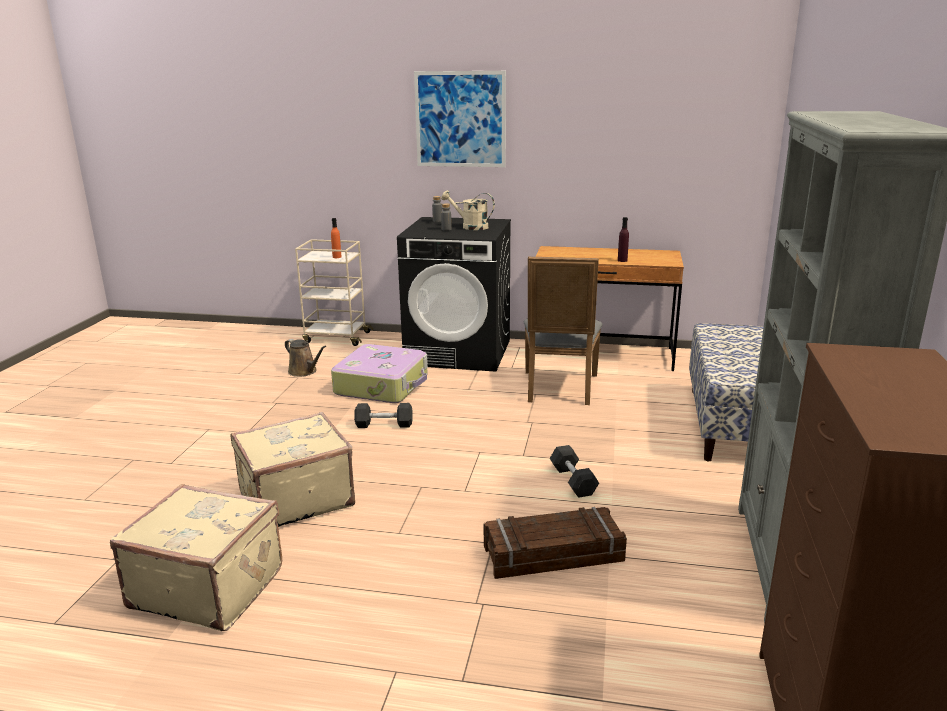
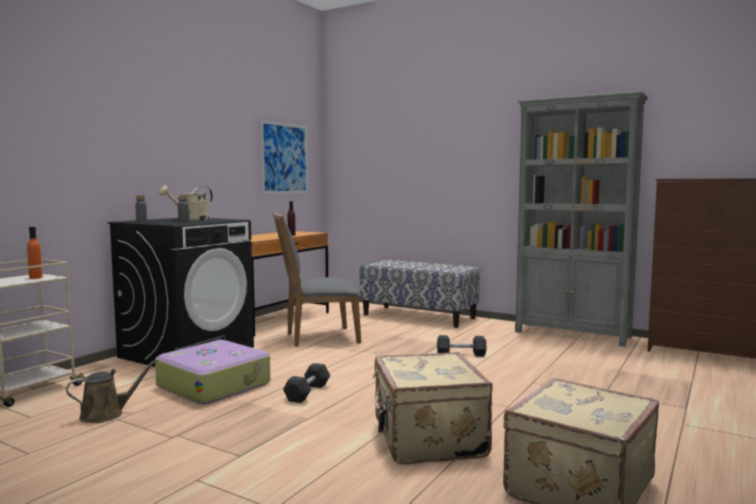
camera: 70 degrees left, 15 degrees down
(460, 119) = (140, 121): picture -> picture (284, 158)
(553, 555) = (551, 371): crate -> none
(559, 390) = (317, 337): grey chair -> grey chair turned 135 degrees clockwise

